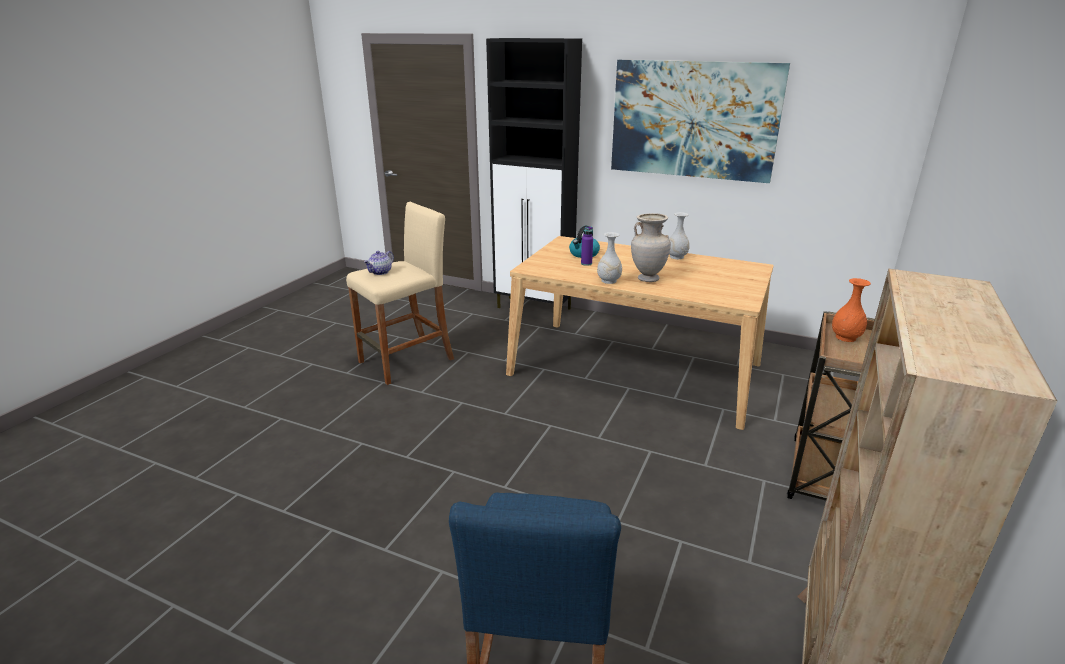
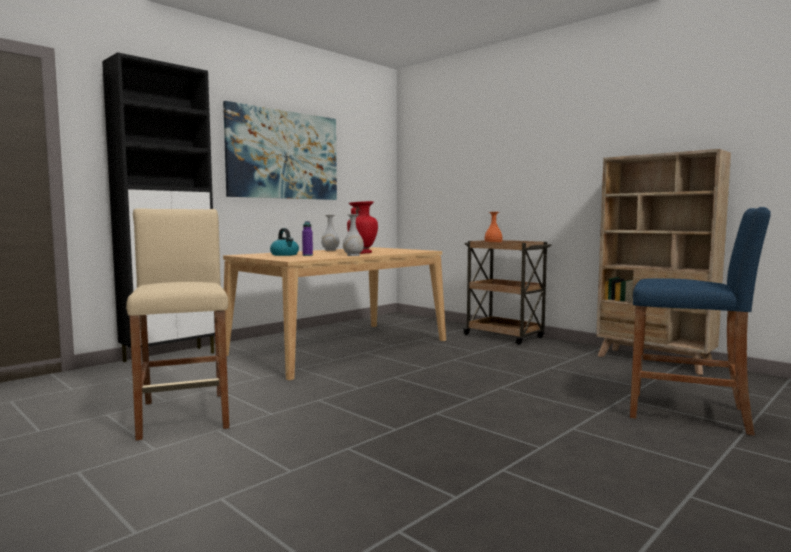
camera: 70 degrees left, 20 degrees down
(380, 272) = (177, 284): teapot -> none
(648, 279) = (362, 253): beige vase -> red vase

